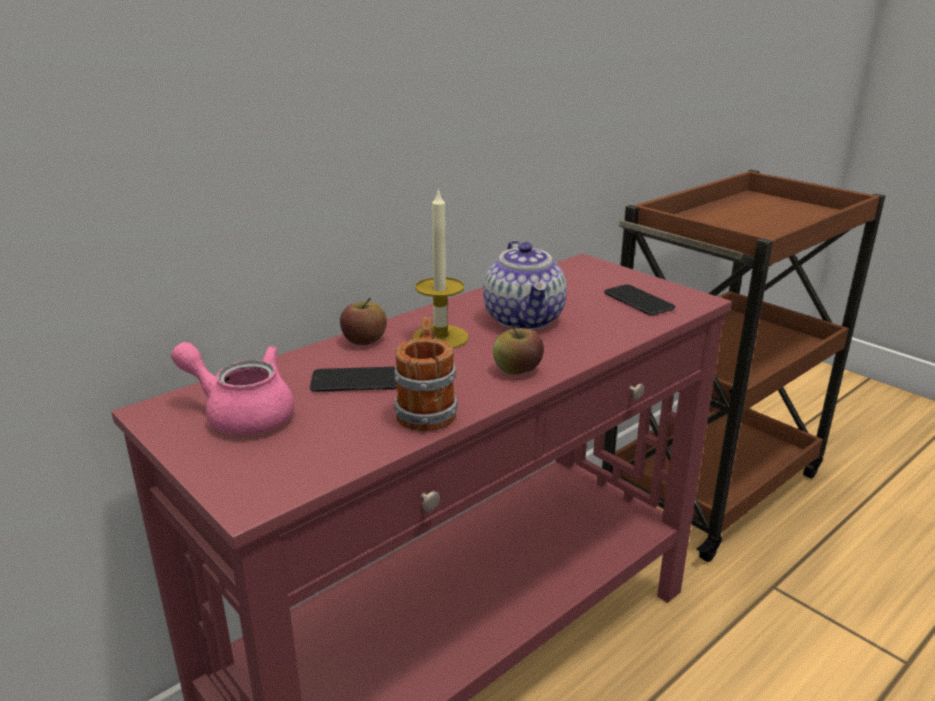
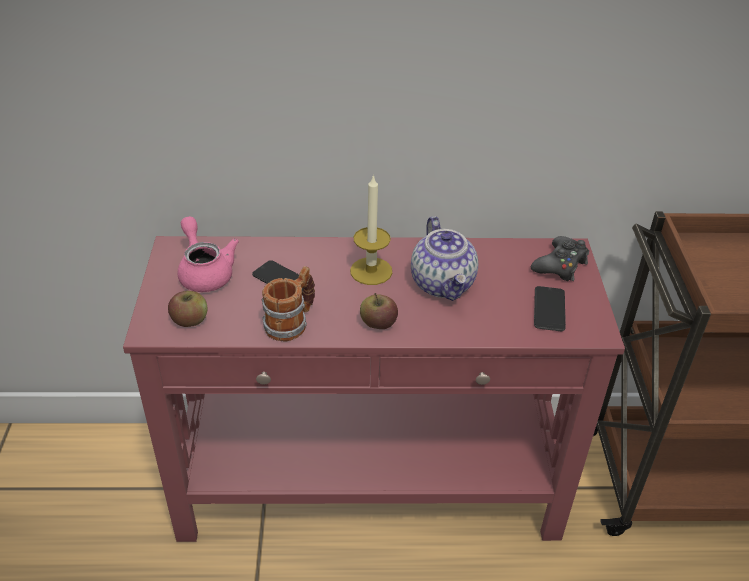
camera: 40 degrees right, 15 degrees up
(364, 340) = (326, 249): apple -> apple (190, 320)
(525, 320) = (443, 284): teapot -> teapot turned 45 degrees counterclockwise
(595, 274) = (560, 265): none -> black game controller

